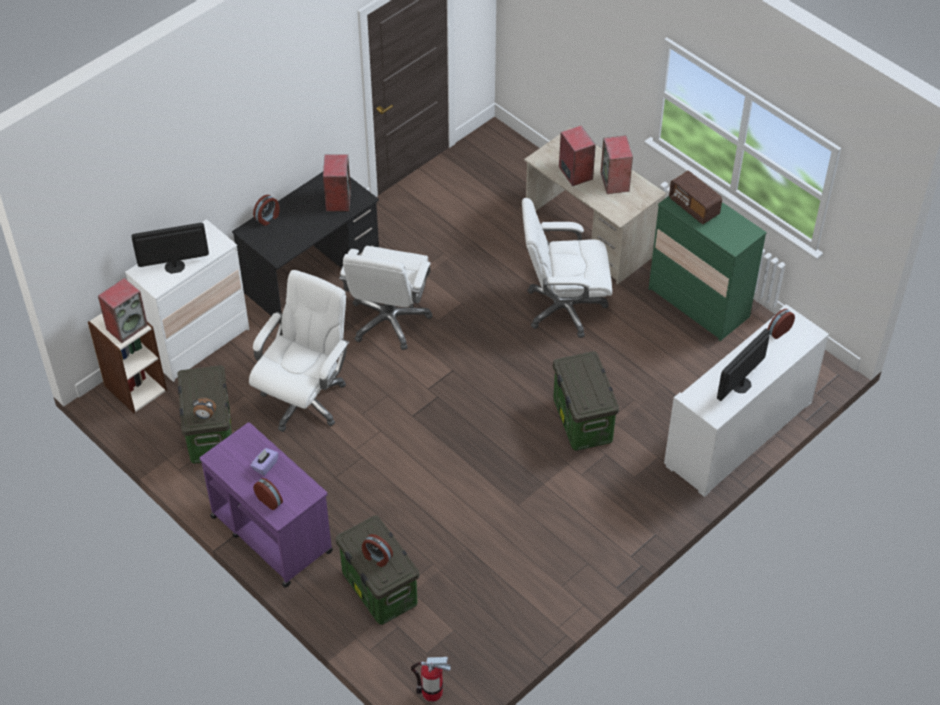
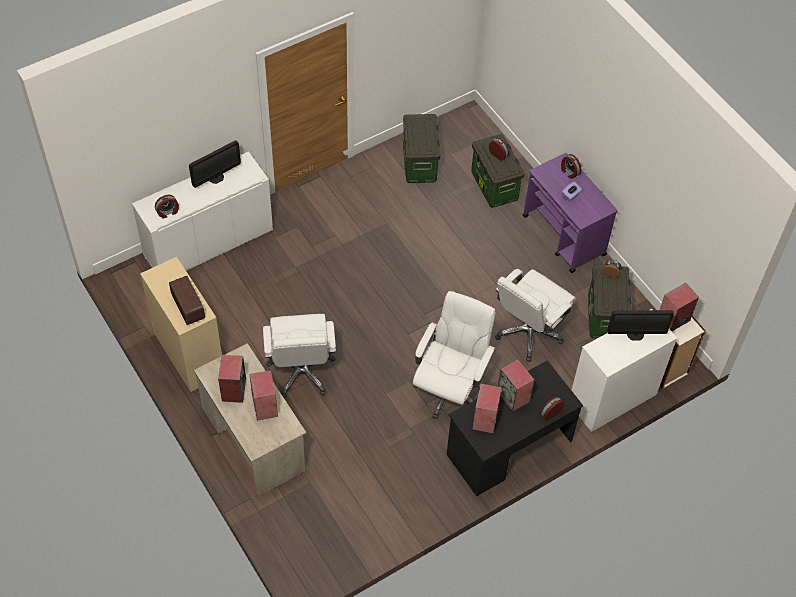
camera: 170 degrees left, 5 degrees up
(310, 226) = (513, 396): none -> speaker
(432, 692) = (472, 123): fire extinguisher -> none
(563, 308) = (301, 372): white office chair -> white office chair turned 75 degrees clockwise
(581, 420) = (320, 274): storage box -> storage box (420, 164)
(698, 303) = (189, 354): green dresser -> beige dresser

